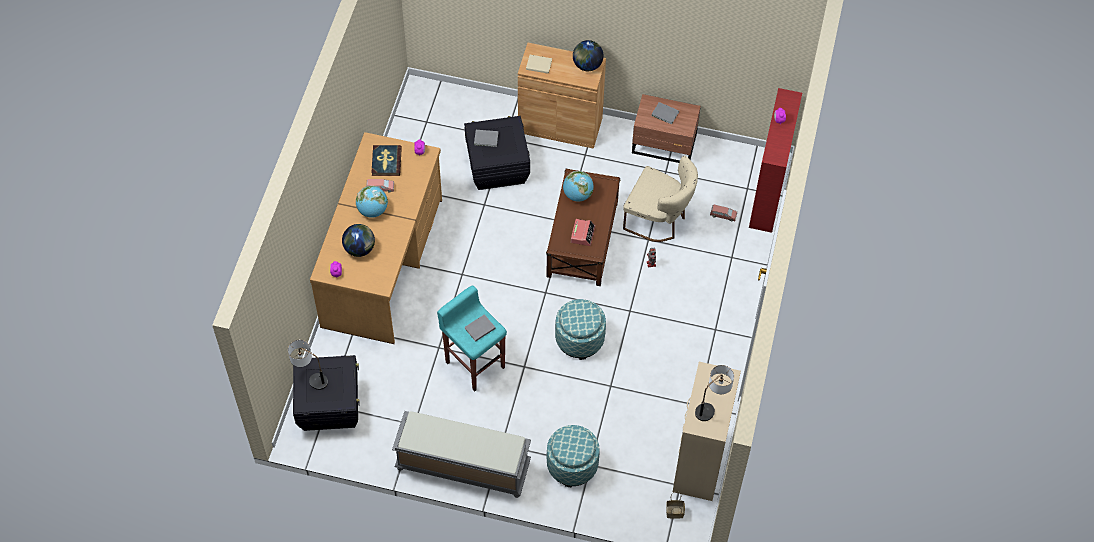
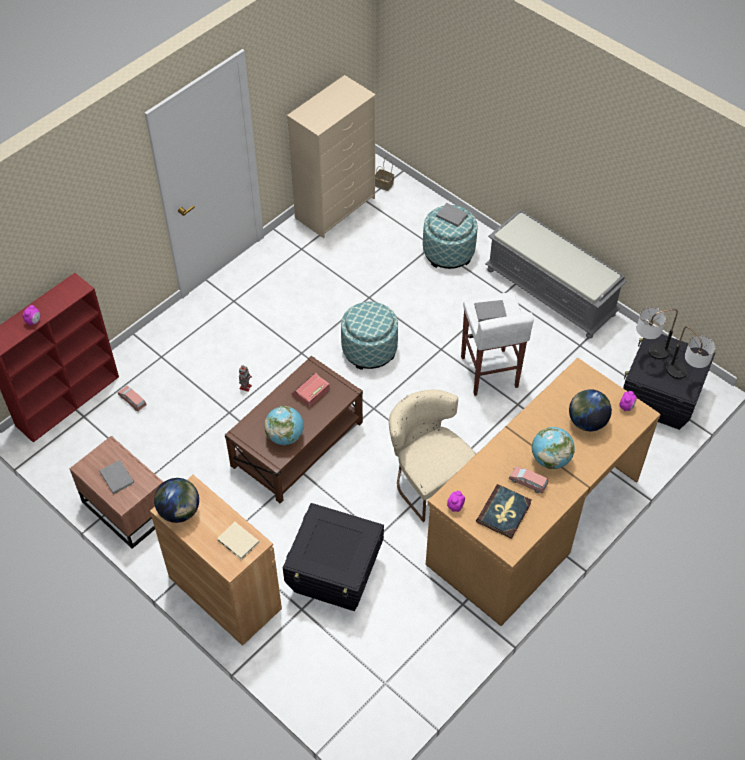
camera: 150 degrees left, 5 degrees down
(475, 363) = (488, 373): turquoise stool -> white stool
(486, 139) = (344, 554): grey book -> grey book (451, 215)
(659, 220) = (202, 426): beige chair -> beige chair (428, 480)
(711, 406) = (335, 101): table lamp -> table lamp (649, 353)

